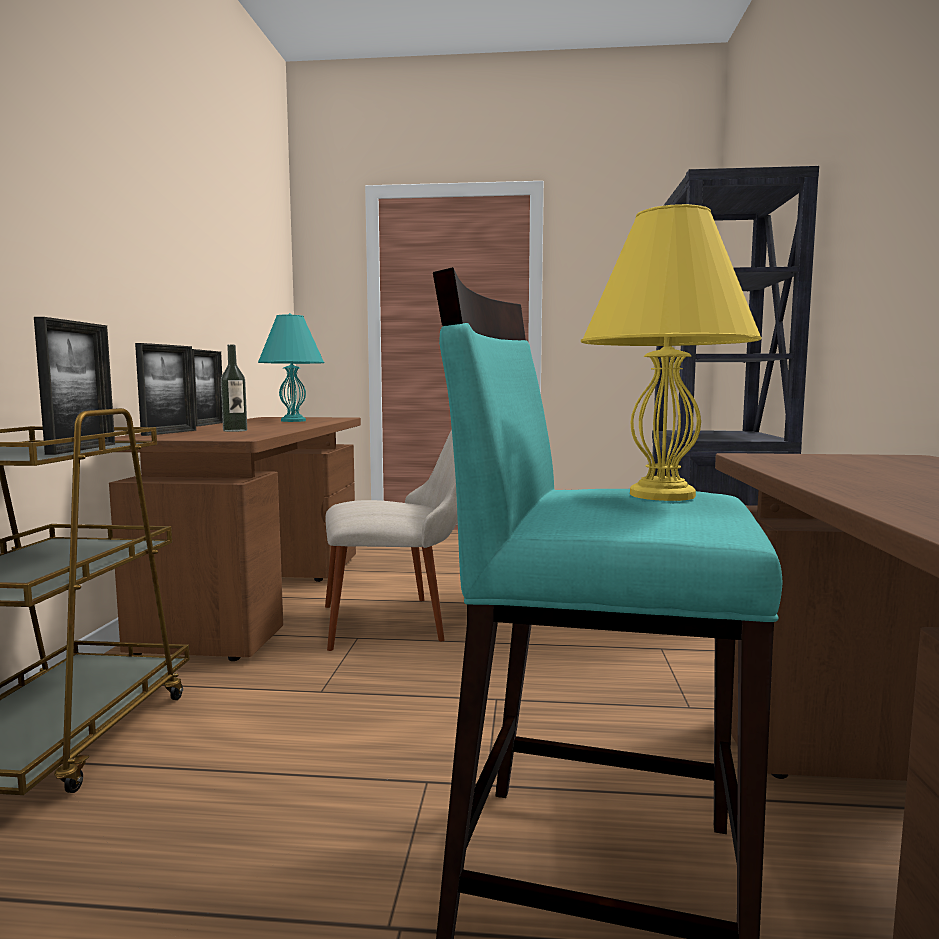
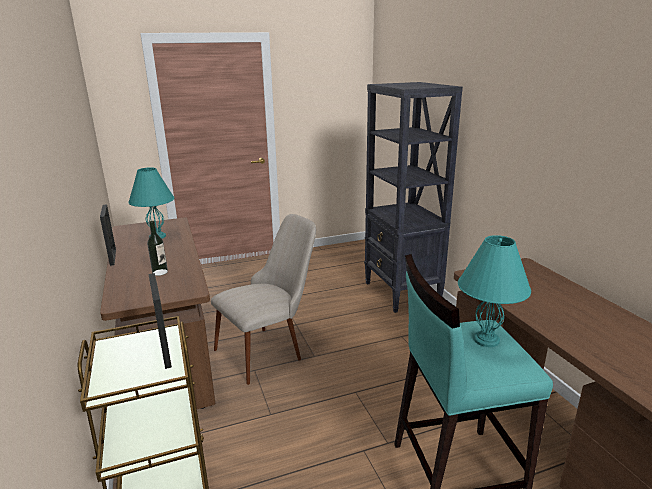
camera: 25 degrees left, 15 degrees up
(169, 433) = (124, 286): picture frame -> none
(664, 495) = (487, 340): yellow table lamp -> turquoise table lamp

